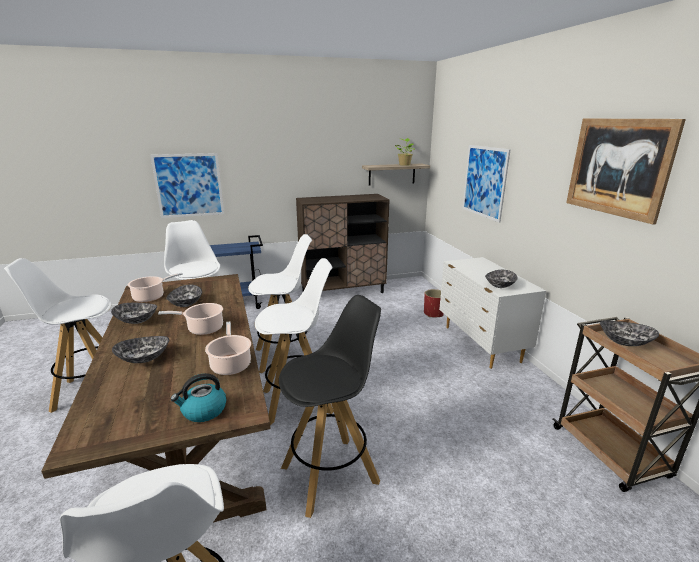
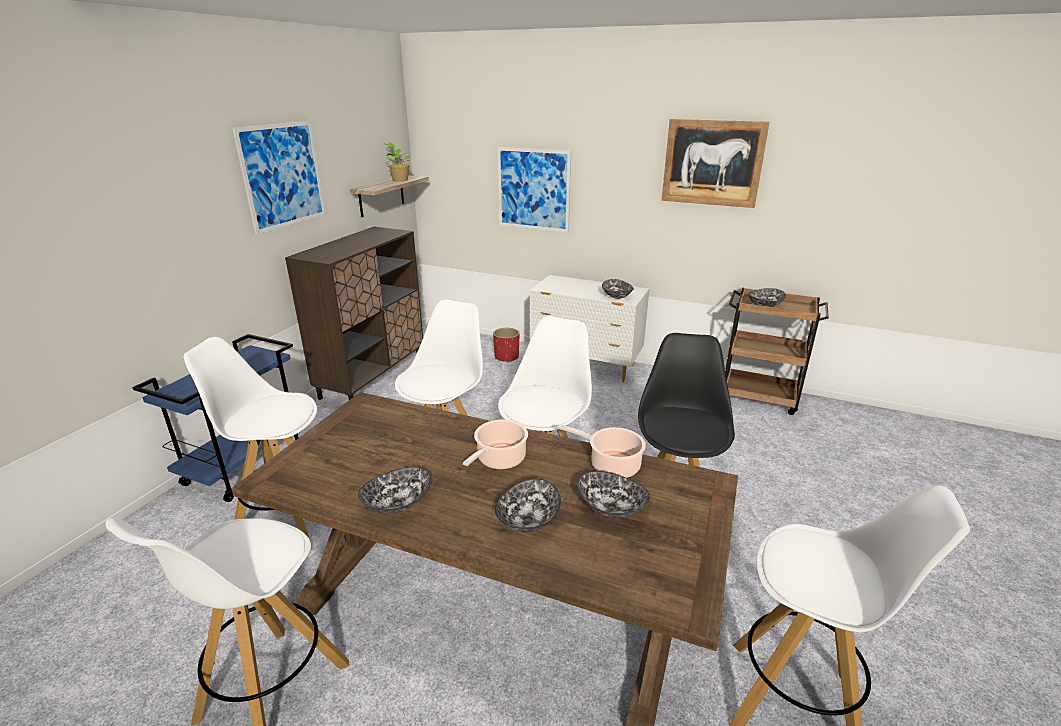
camera: 50 degrees left, 5 degrees up
(151, 297) = (326, 475): cooking pot -> none
(186, 304) = (402, 452): bowl -> bowl (612, 507)
(189, 185) = (111, 279): picture -> picture (282, 175)
(203, 411) = (690, 506): kettle -> none

